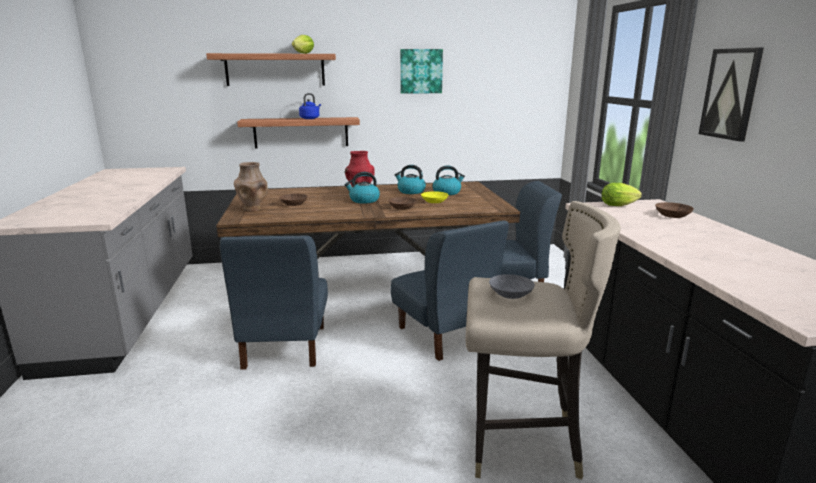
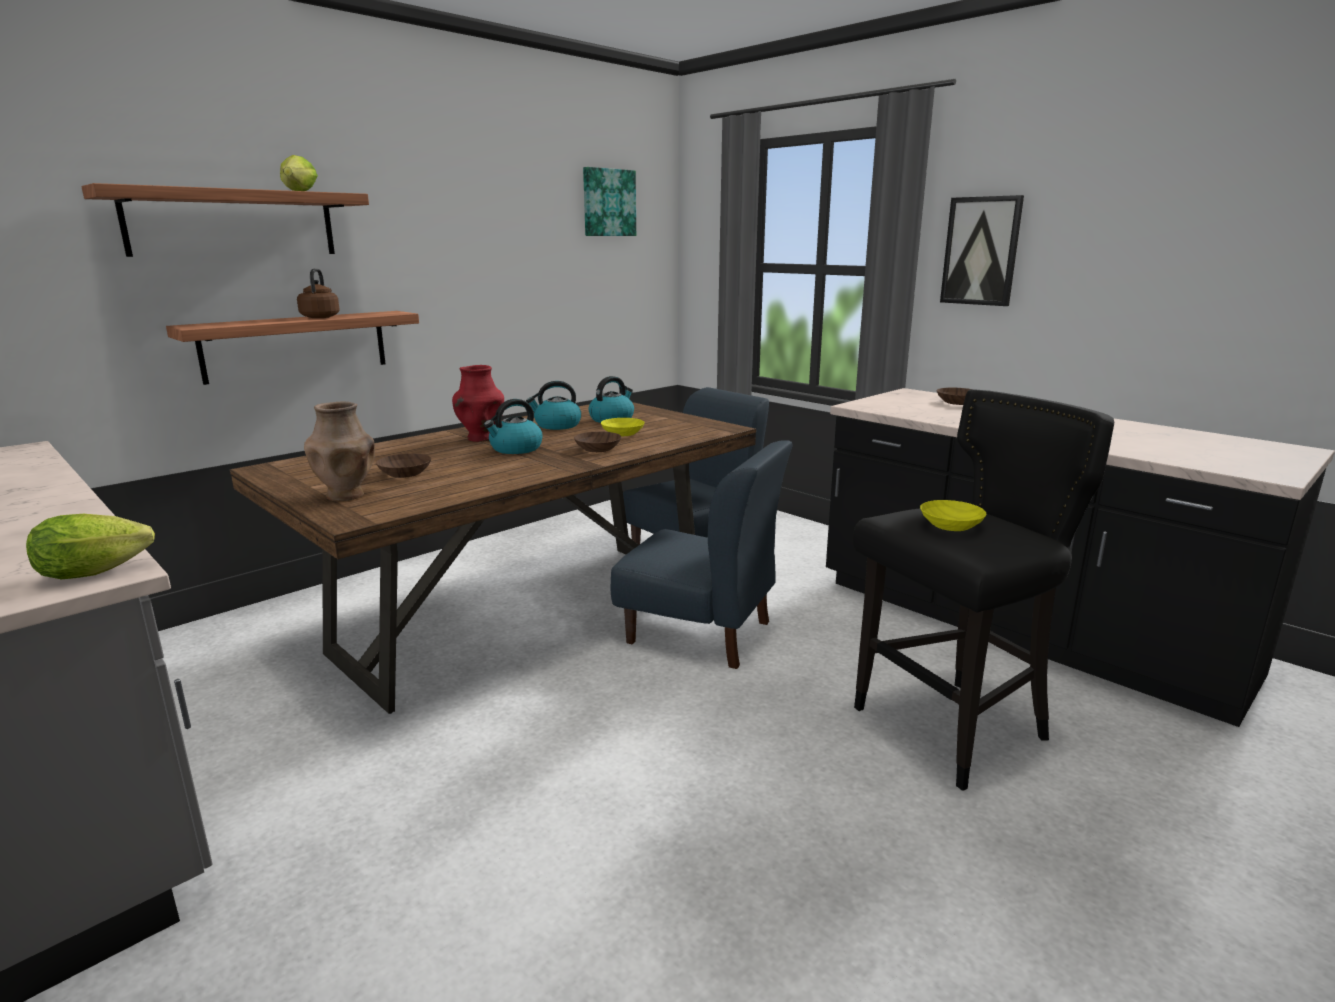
camera: 35 degrees left, 0 degrees up
(284, 347) = (487, 734): blue chair -> none
(310, 118) = (321, 317): blue kettle -> brown kettle
(421, 71) = (490, 229): picture -> picture (608, 202)
(510, 293) = (949, 525): grey bowl -> yellow bowl
(520, 443) = (951, 729): beige stool -> black stool
(620, 205) = (889, 400): lettuce -> lettuce (101, 572)

